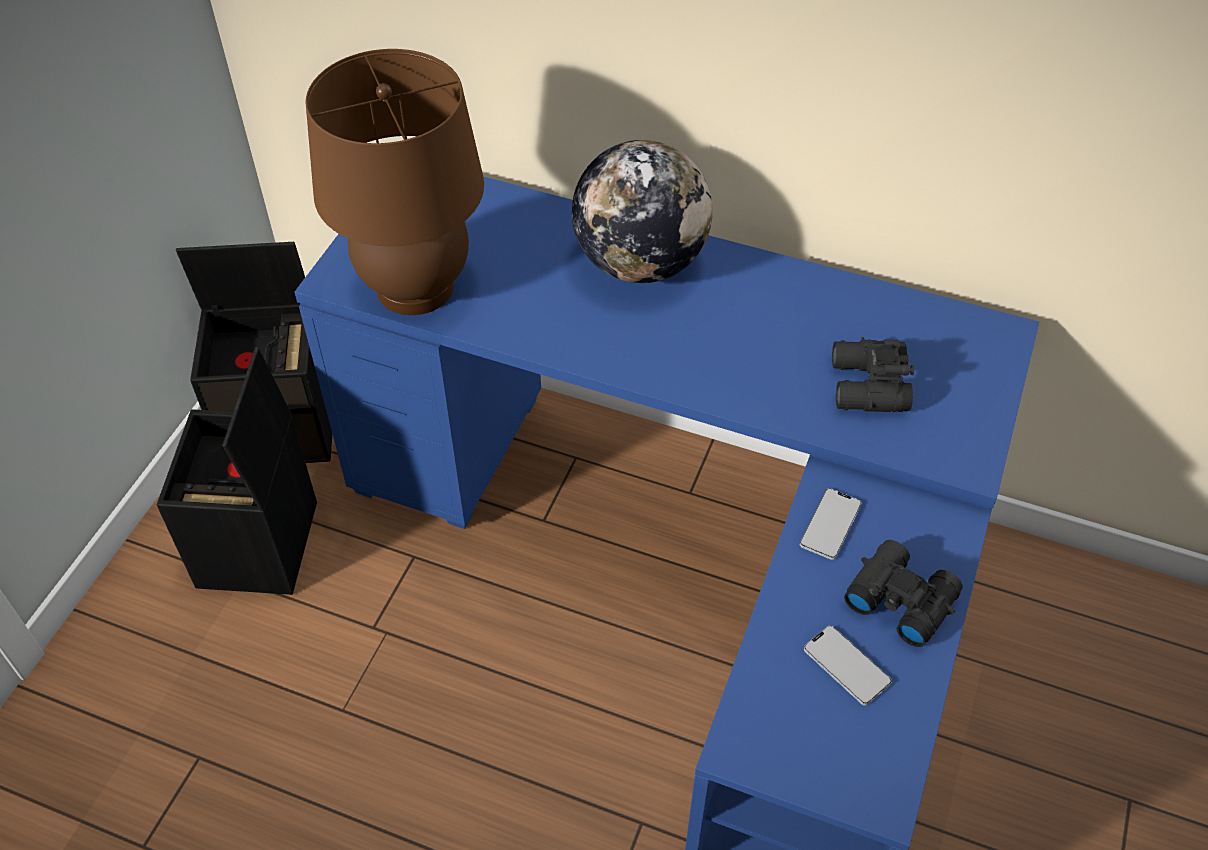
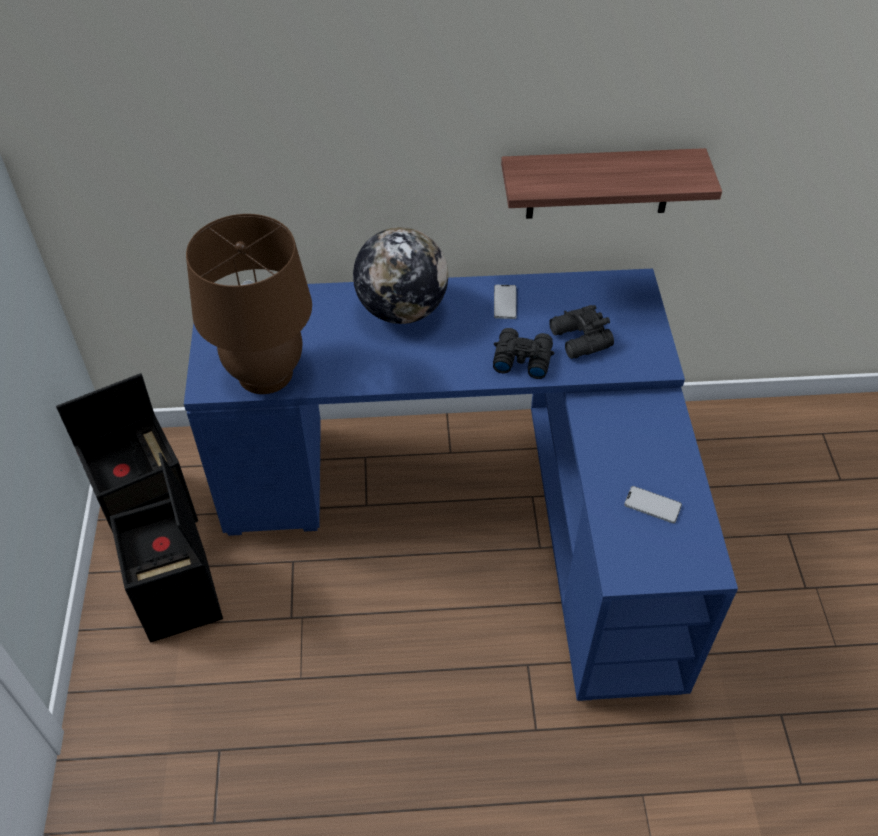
camera: 25 degrees left, 0 degrees up
(830, 525) = (599, 429): phone -> phone (505, 302)
(899, 598) = (659, 456): black binoculars -> black binoculars (521, 358)
(976, 162) = (599, 183): none -> shelf

